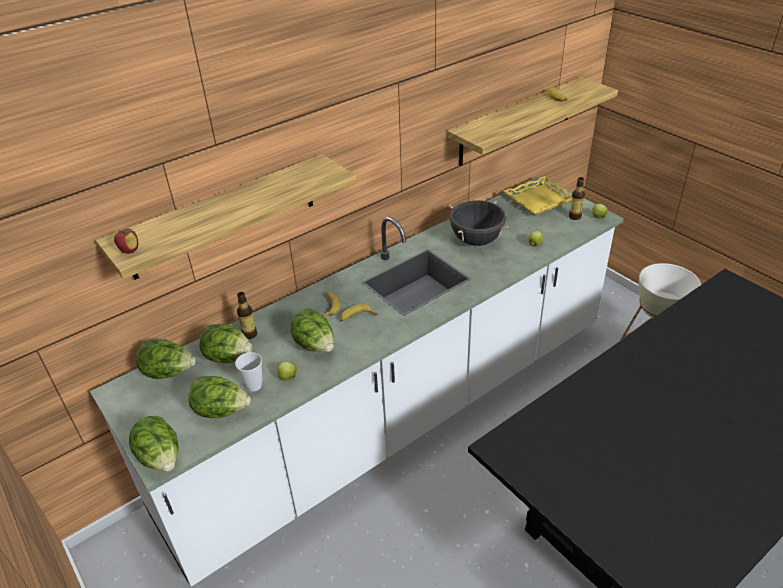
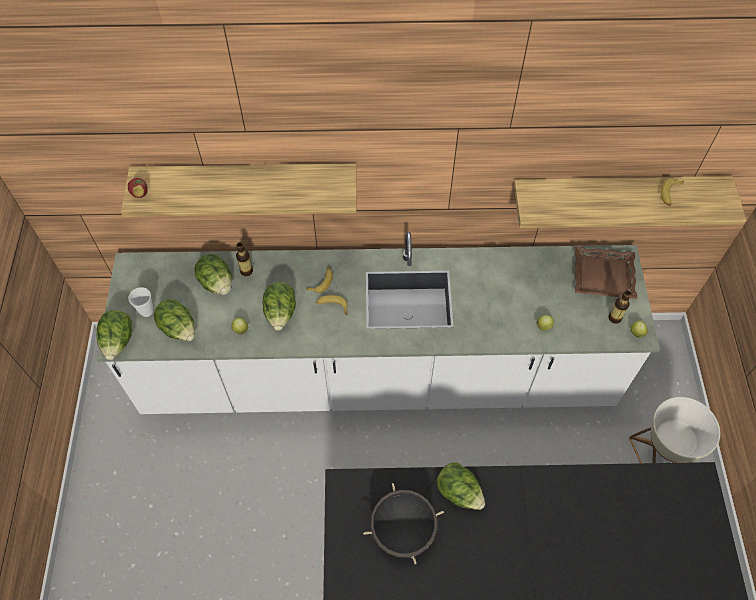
camera: 35 degrees right, 20 degrees up
(169, 372) = (171, 270): lettuce -> lettuce (459, 492)
(254, 386) = (214, 321): cup -> cup (147, 311)
(476, 240) = (498, 288): black cooking pot -> black cooking pot (403, 532)
(539, 200) = (603, 277): yellow tray -> brown tray

